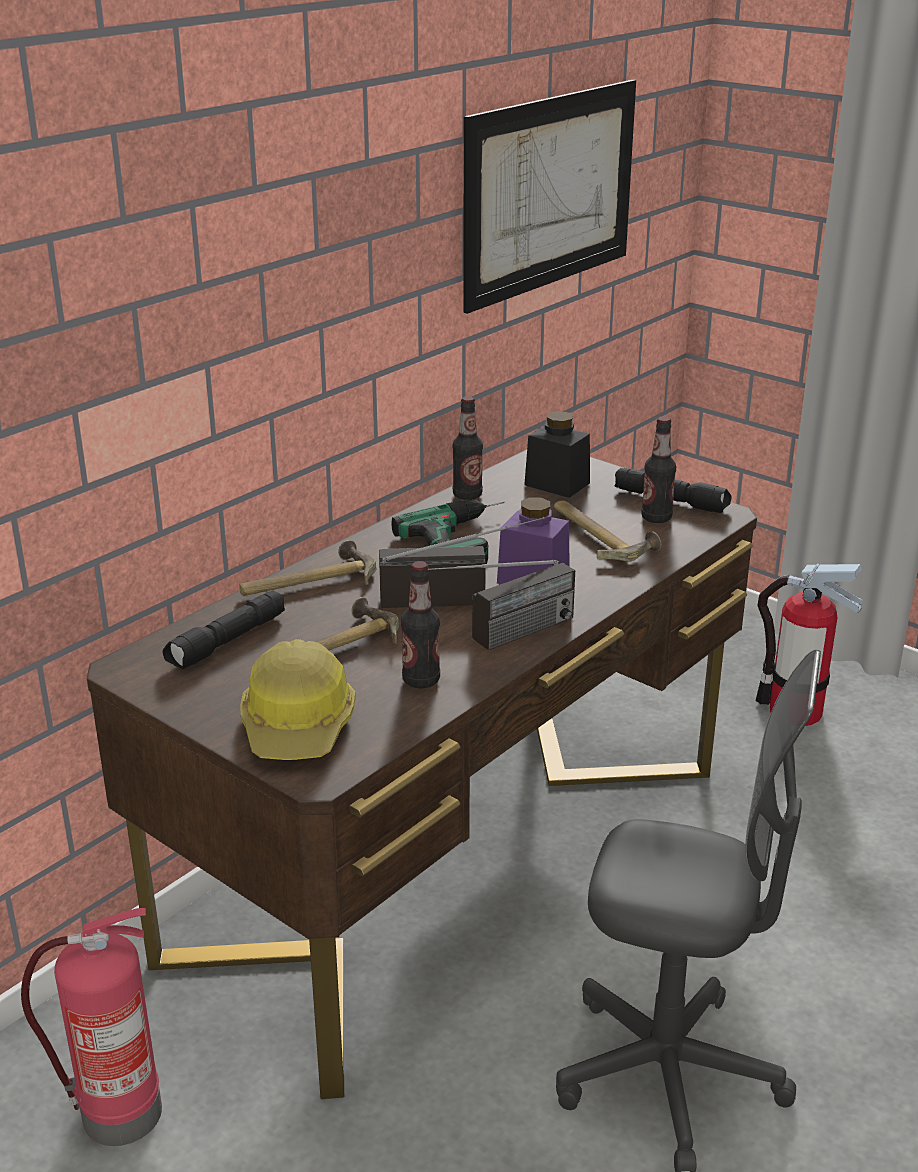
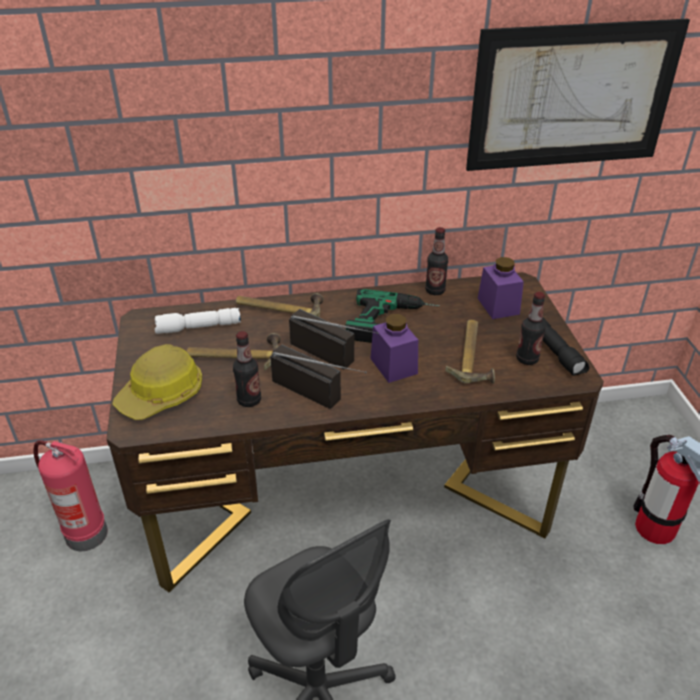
camera: 40 degrees right, 10 degrees up
(228, 642) = (198, 328): black flashlight -> white flashlight
(501, 638) = (323, 396): radio -> radio turned 150 degrees counterclockwise
(557, 484) = (498, 306): black jar -> purple jar

